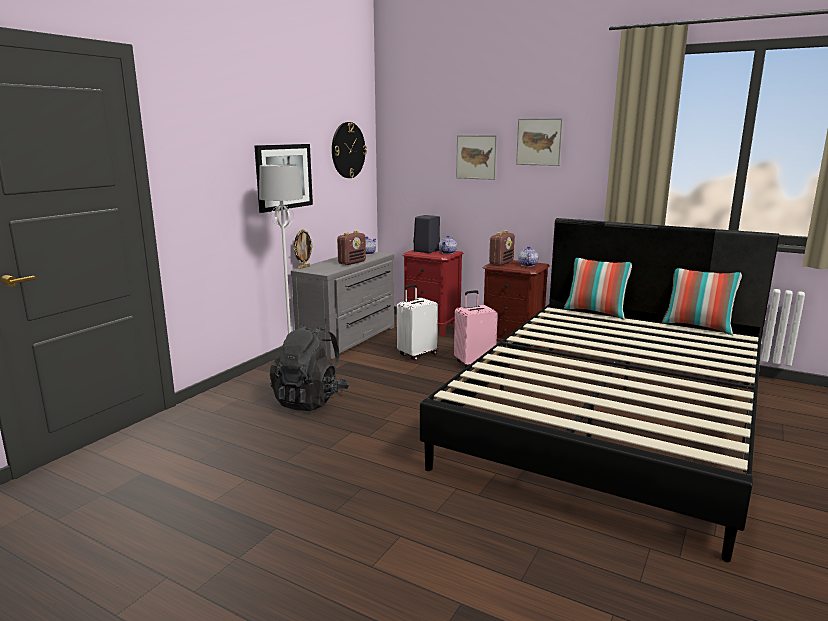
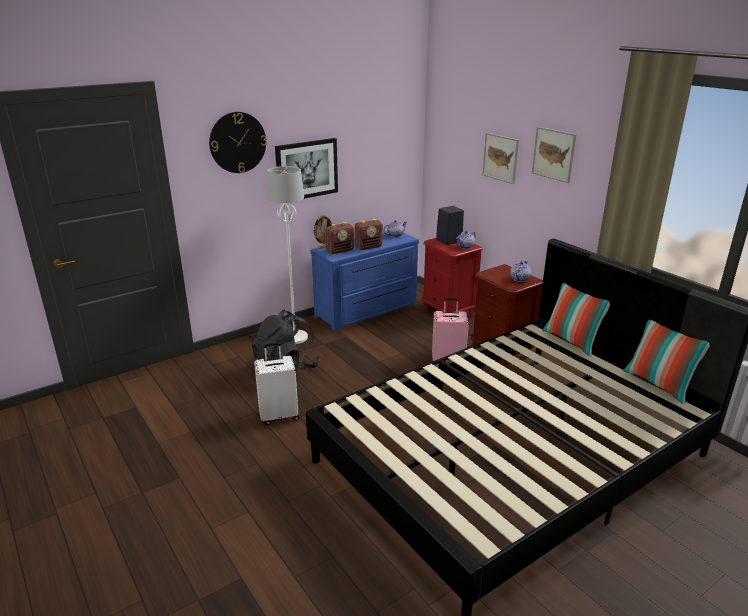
camera: 25 degrees right, 10 degrees up
(348, 150) = (386, 138): wall clock -> wall clock (237, 142)
(350, 339) = (367, 311): grey dresser -> blue dresser
(417, 354) = (407, 341): white suitcase -> white suitcase (279, 415)
(501, 263) = (497, 272): radio -> radio (340, 251)

